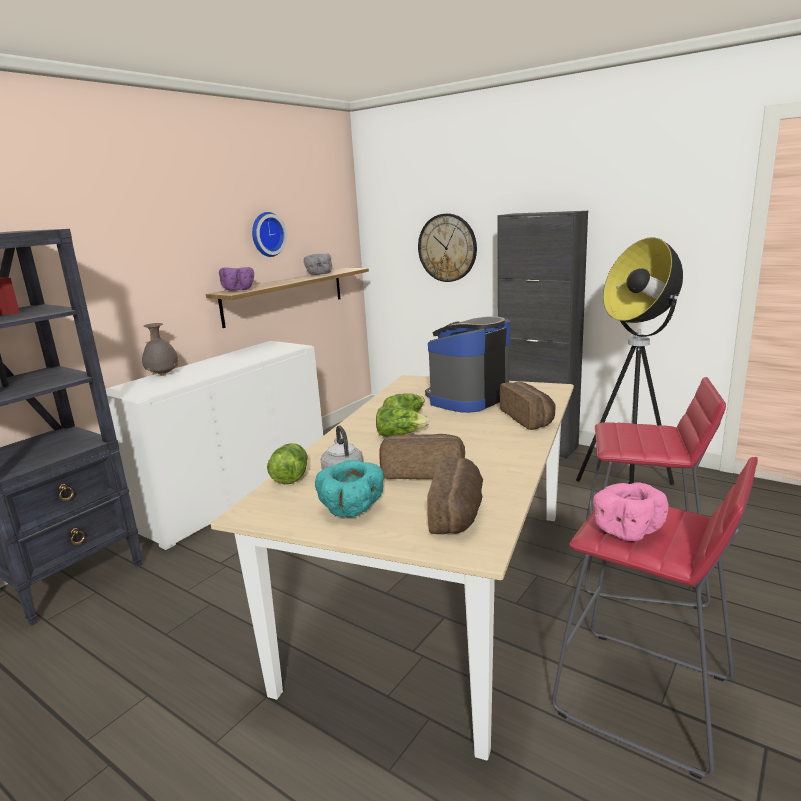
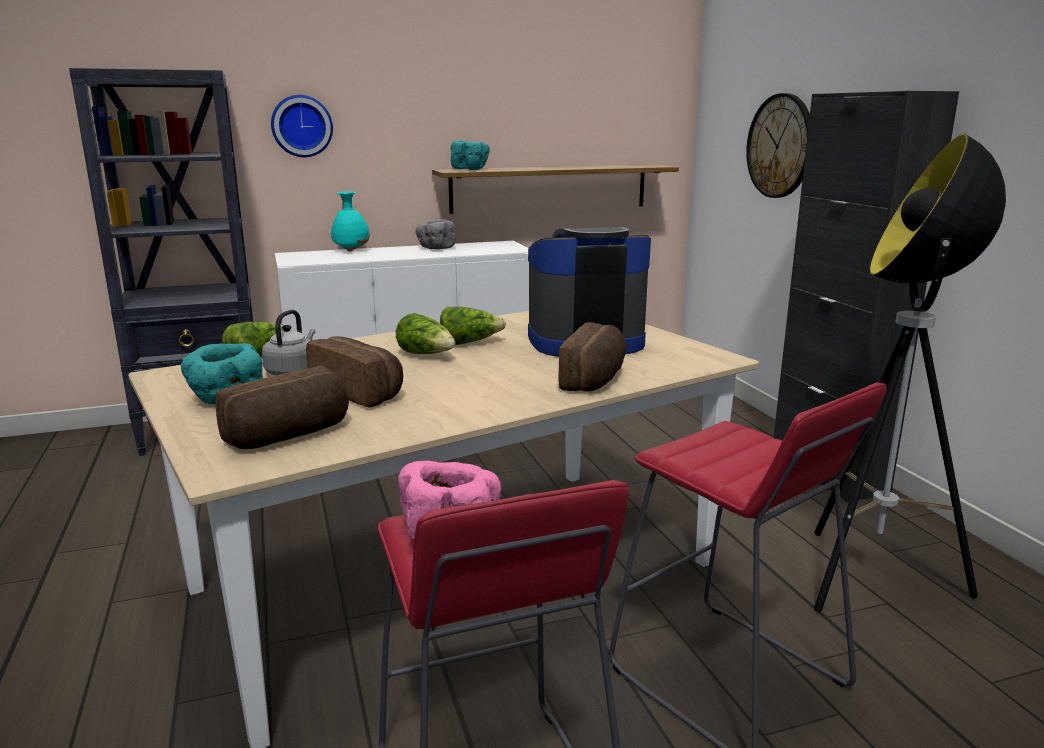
camera: 35 degrees right, 0 degrees up
(163, 374) = (351, 250): grey vase -> turquoise vase
(239, 290) = (469, 169): purple bowl -> turquoise bowl
(266, 234) = (532, 106): wall clock -> wall clock (301, 126)
(319, 274) = (600, 166): grey bowl -> grey bowl (435, 248)

